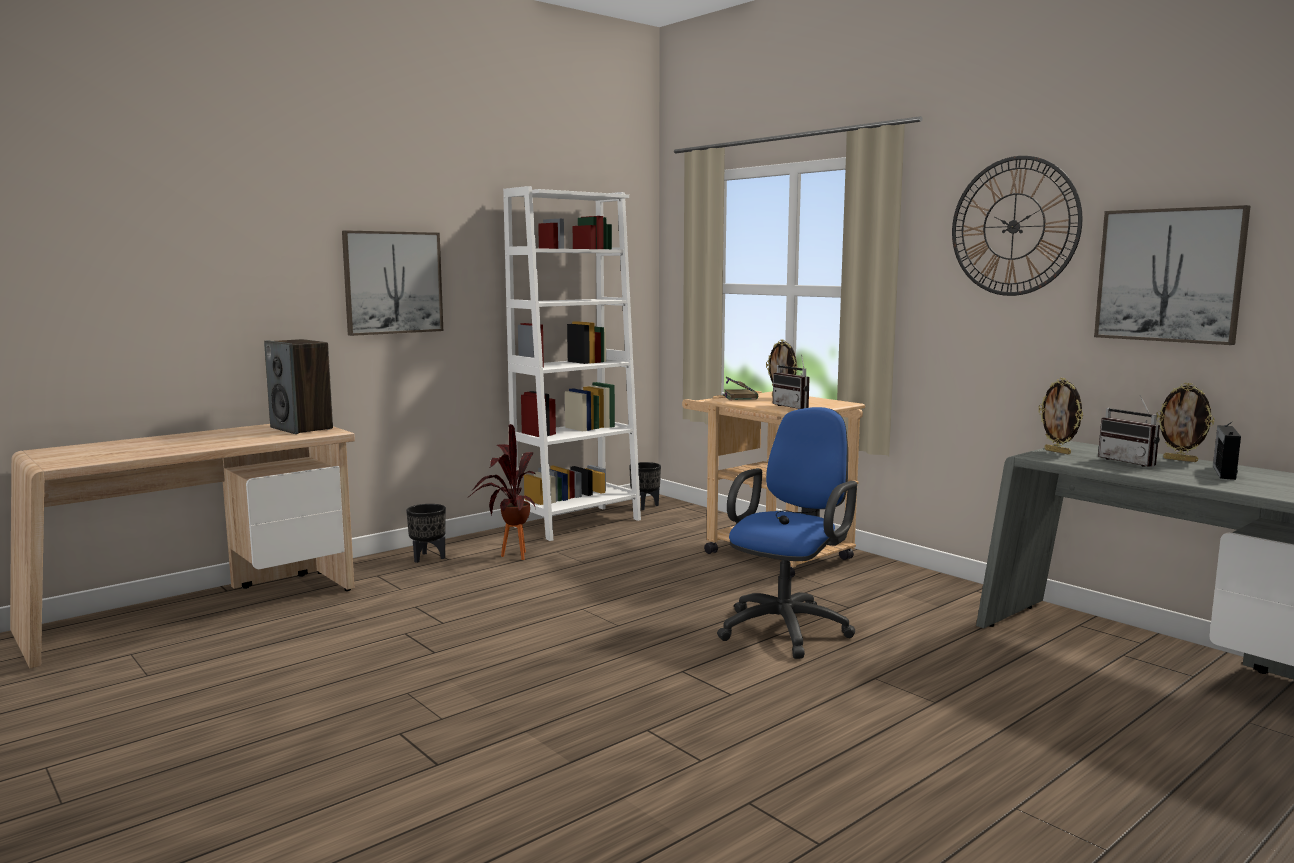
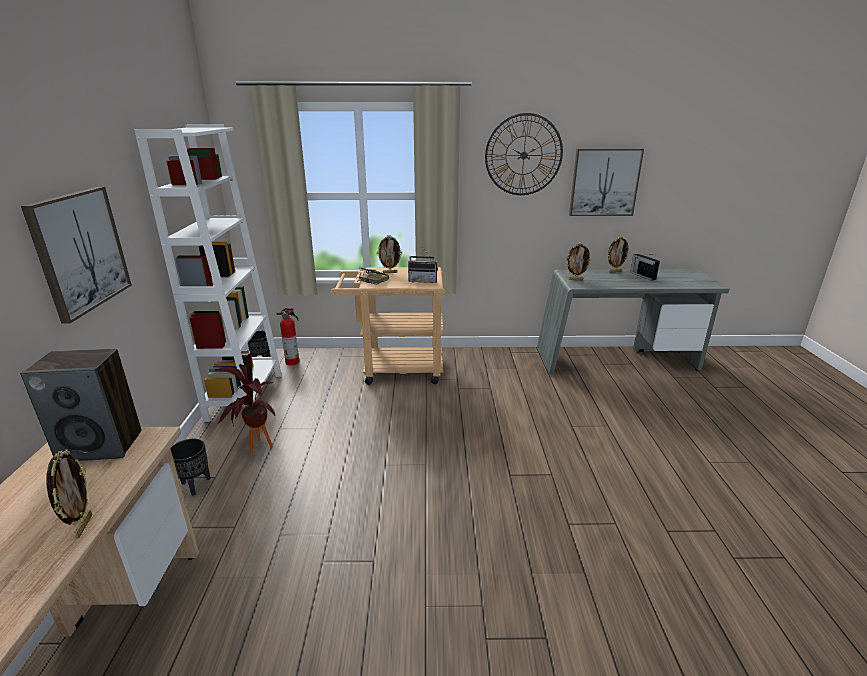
camera: 50 degrees left, 15 degrees up
(215, 446) = (83, 526): none -> picture frame
(674, 514) = (293, 362): none -> fire extinguisher
(788, 627) = (494, 416): blue office chair -> none
(1131, 462) = (609, 278): radio -> none

